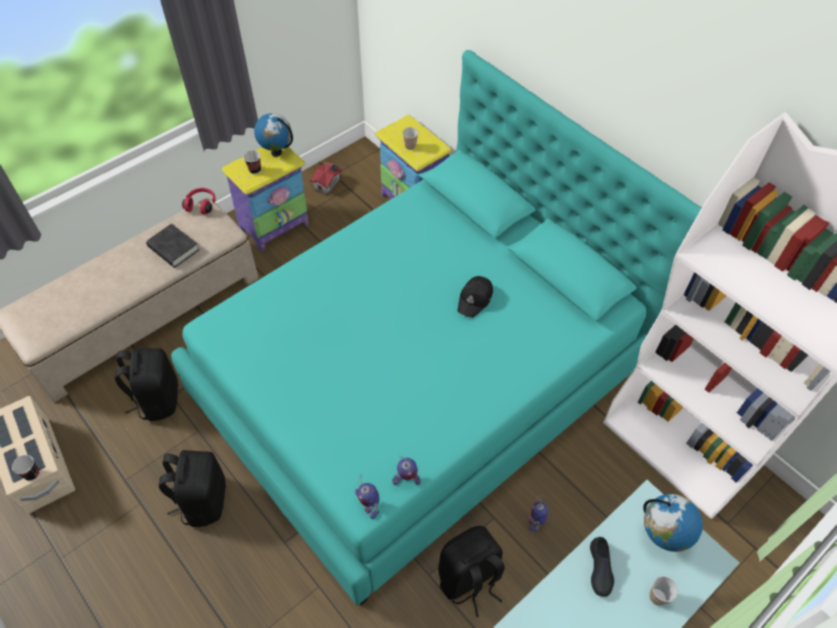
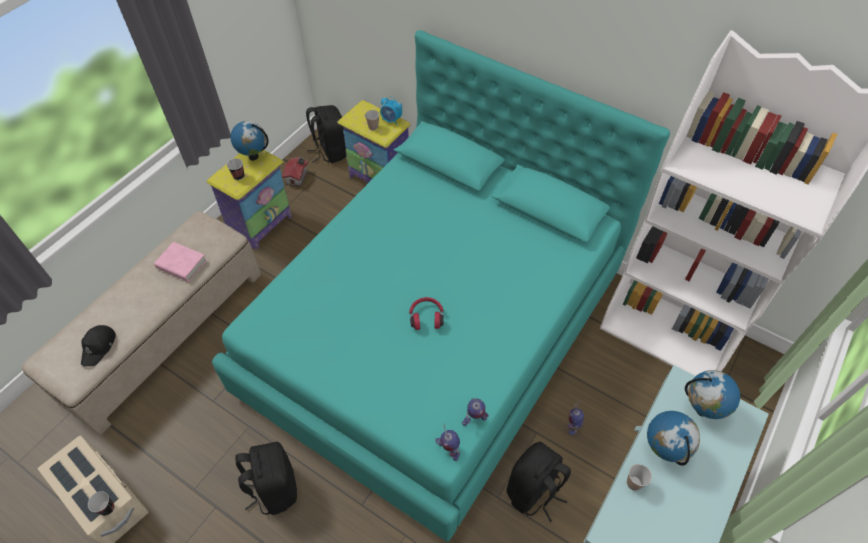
camera: 15 degrees left, 0 degrees up
(158, 399) = (201, 407): black backpack -> black backpack (330, 151)
(173, 249) = (182, 264): black book -> pink book
(201, 205) = (195, 218): red headphones -> red headphones (426, 317)
(432, 142) = (391, 120): none -> alarm clock
(475, 299) = (478, 247): black cap -> black cap (99, 347)
(600, 568) = (663, 449): black shoe -> globe
(657, 597) = (716, 460): cup -> cup (634, 483)

